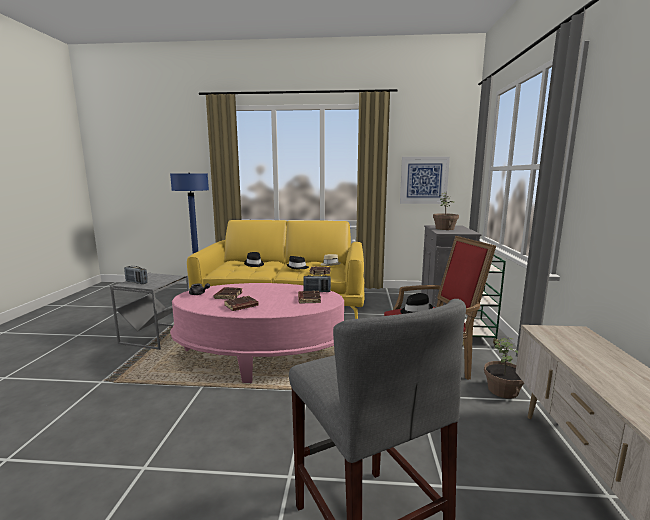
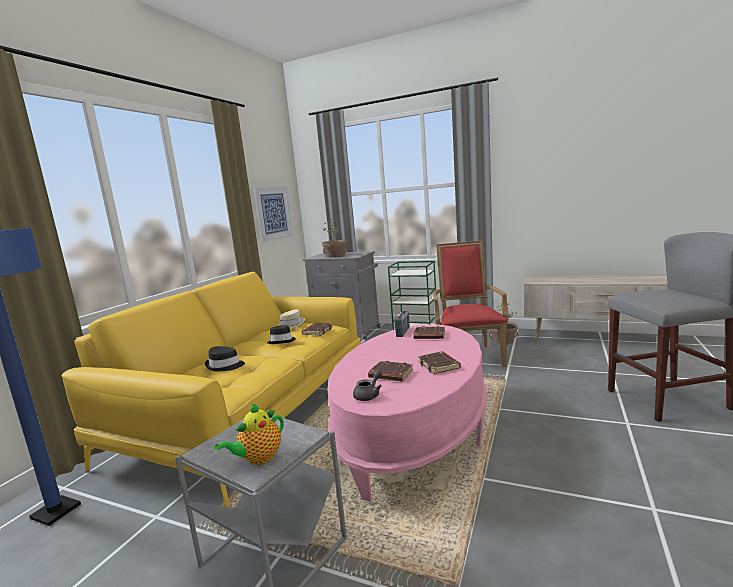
camera: 70 degrees left, 0 degrees up
(136, 282) = (259, 459): radio -> teapot
(415, 311) = (463, 309): black hat -> none

